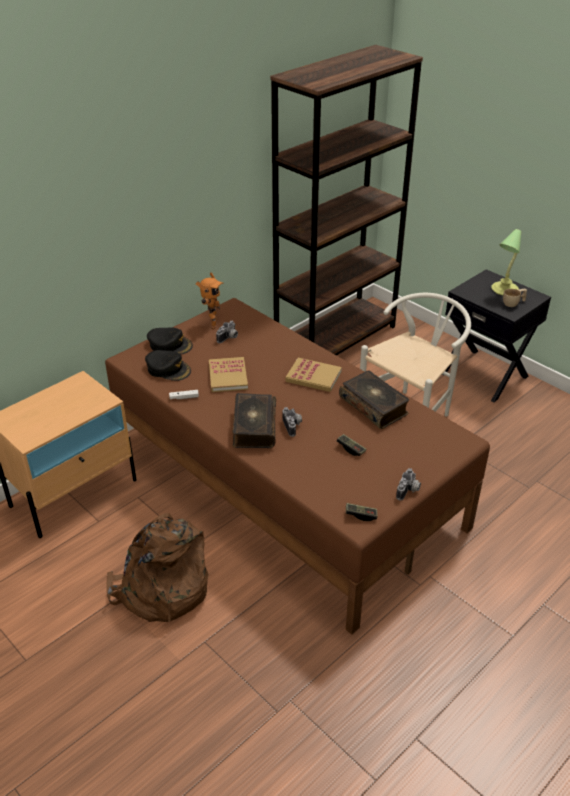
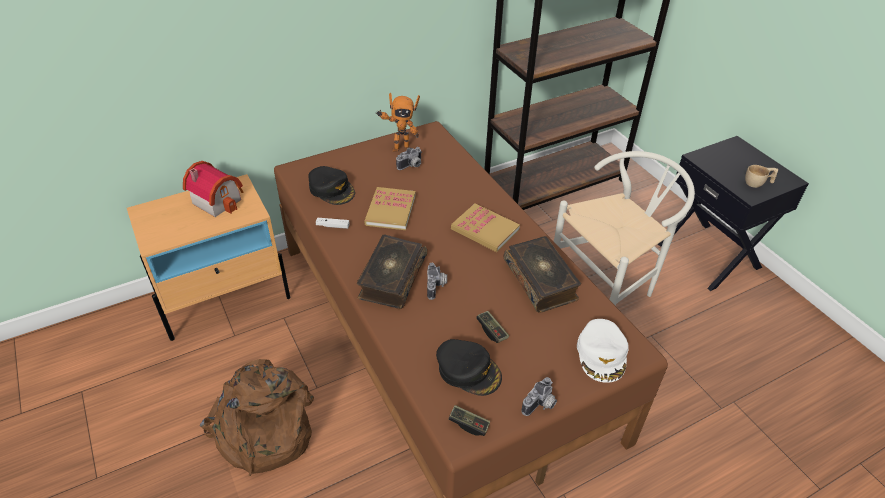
camera: 15 degrees right, 5 degrees up
(68, 396) = (218, 200): none -> toy house
(170, 345) = (346, 162): black cap -> black cap (468, 370)
(211, 325) = (399, 147): toy robot -> toy robot turned 45 degrees clockwise
(440, 448) = (602, 354): none -> white cap
(503, 290) = (750, 164): table lamp -> none

